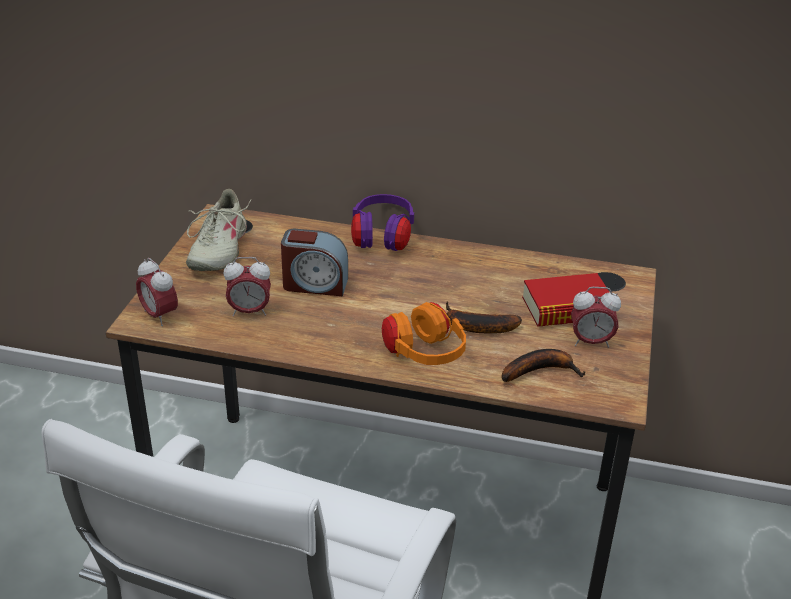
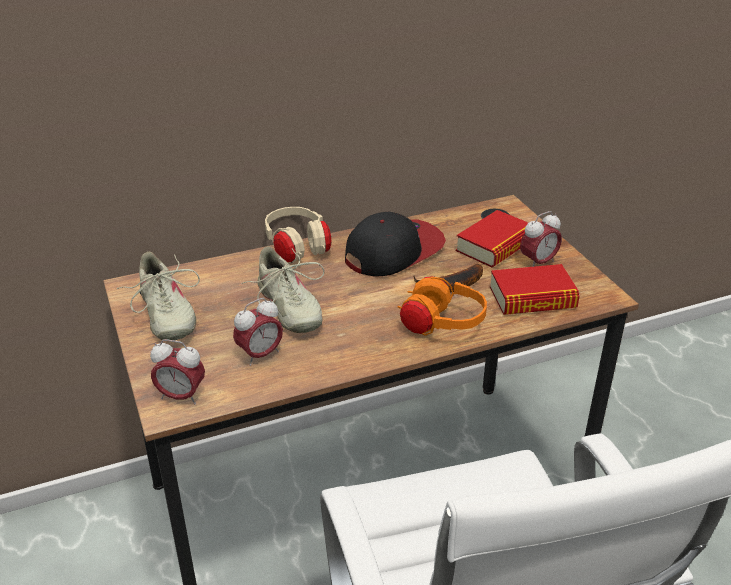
camera: 35 degrees left, 0 degrees up
(315, 284) = (288, 308): alarm clock -> beige shoe
(382, 239) = (297, 249): purple headphones -> beige headphones
(464, 274) = (394, 251): none -> cap
(540, 370) = (532, 298): banana -> book

